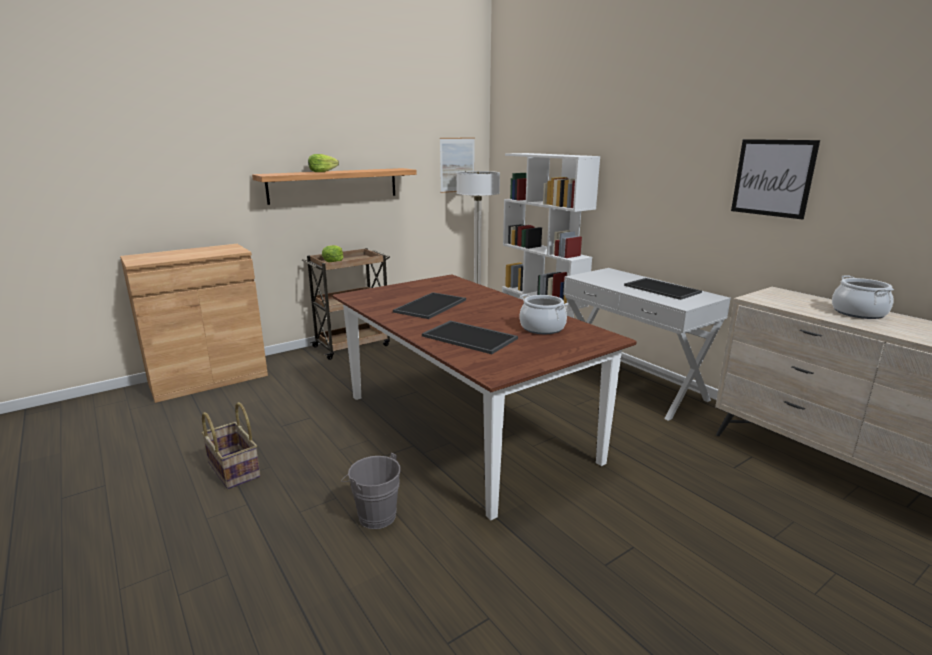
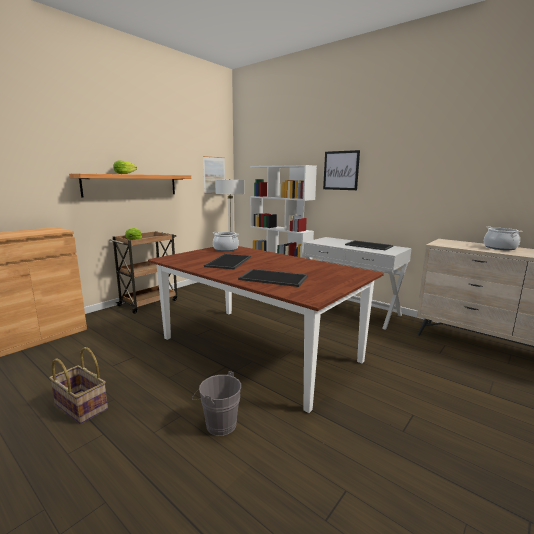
camera: 15 degrees left, 5 degrees down
(542, 328) = (318, 269): cooking pot -> cooking pot (225, 249)
(772, 178) = (433, 172): picture -> picture (341, 170)

